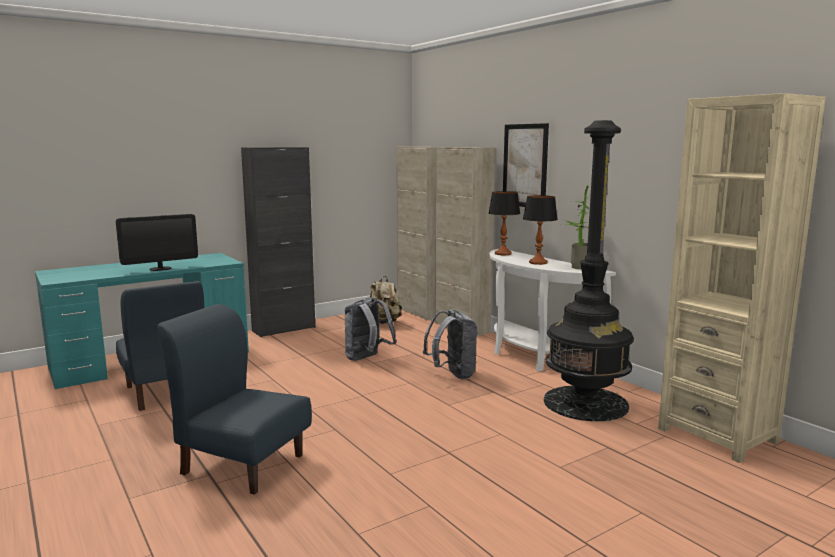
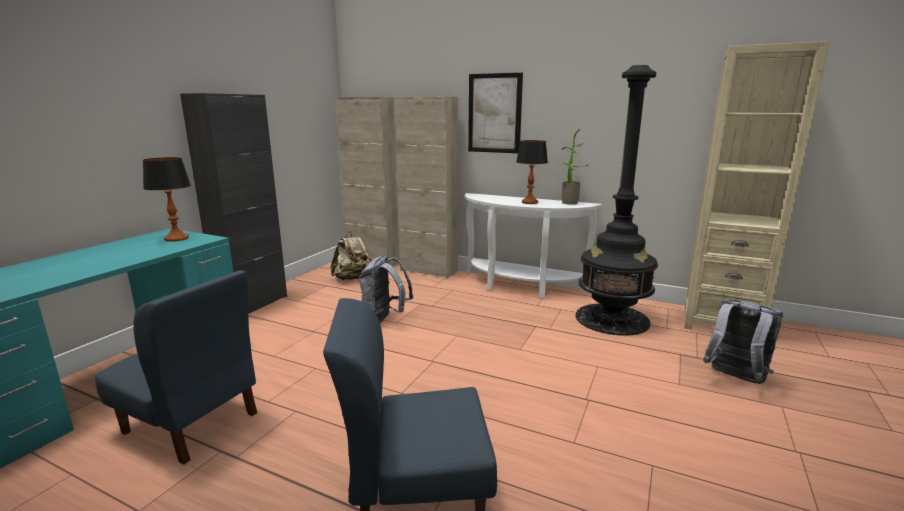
camera: 30 degrees left, 5 degrees up
(160, 269) = (122, 260): monitor -> none
(452, 374) = (482, 317): grey backpack -> grey backpack (734, 378)
(502, 253) = (482, 197): table lamp -> table lamp (176, 238)

